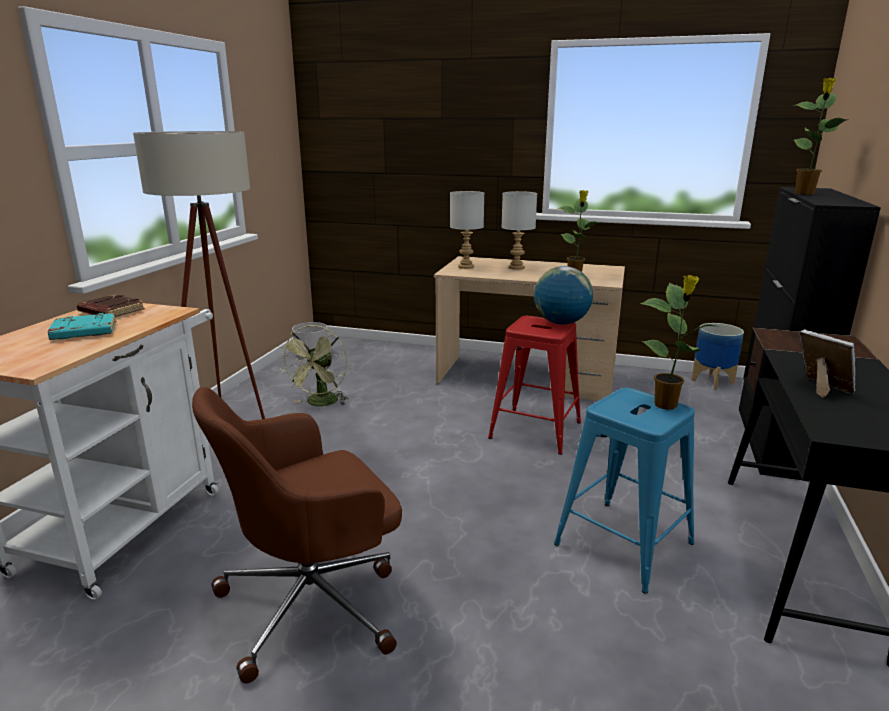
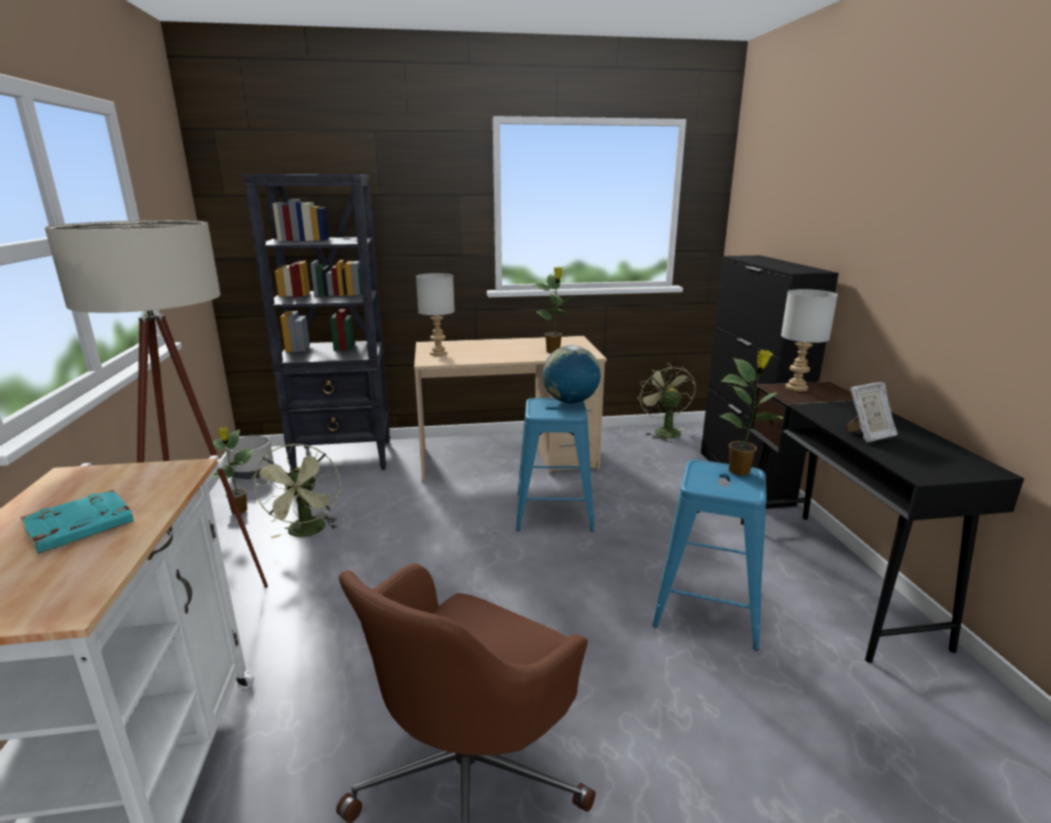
camera: 25 degrees left, 0 degrees up
(110, 311) = (85, 486): brown book -> none
(387, 354) = (345, 457): none -> black bookcase
(516, 267) = (489, 348): grey table lamp -> grey table lamp (796, 388)
(536, 430) = (554, 511): red stool -> blue stool
(712, 382) = (663, 431): planter -> green fan
(804, 193) = (758, 262): potted plant -> potted plant (239, 511)
(822, 389) = (868, 435): picture frame -> picture frame turned 120 degrees clockwise

